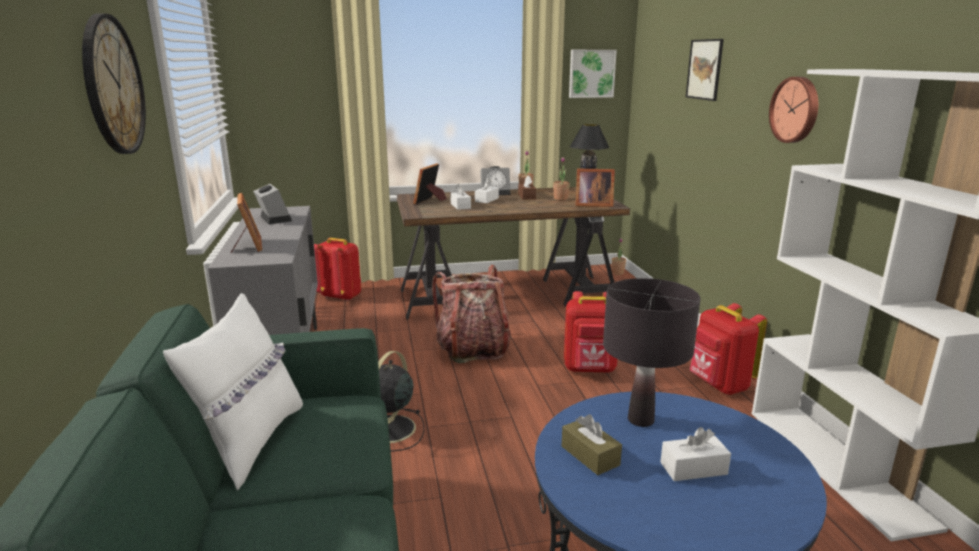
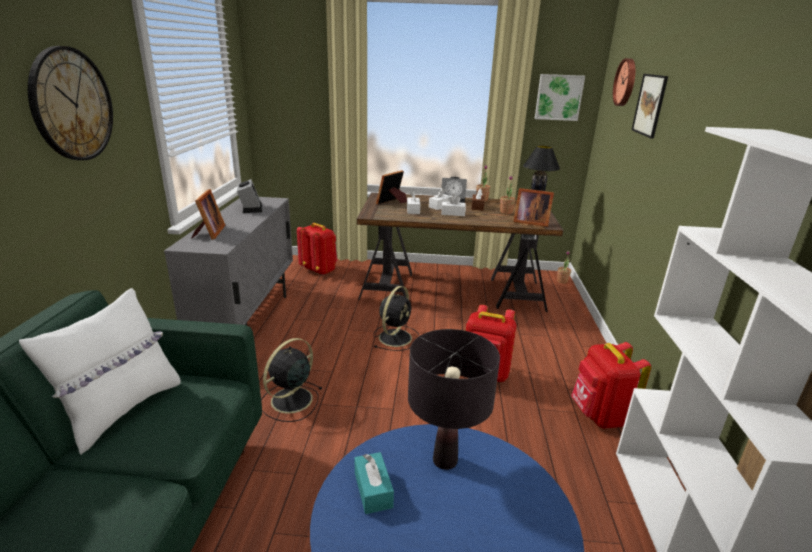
camera: 15 degrees right, 5 degrees up
(473, 349) = (396, 337): backpack -> black fan
(590, 455) = (373, 490): brown tissue box -> turquoise tissue box
(693, 468) = (459, 530): white tissue box -> white tissue box (453, 213)
(796, 110) = (713, 162): wall clock -> wall clock (626, 82)

